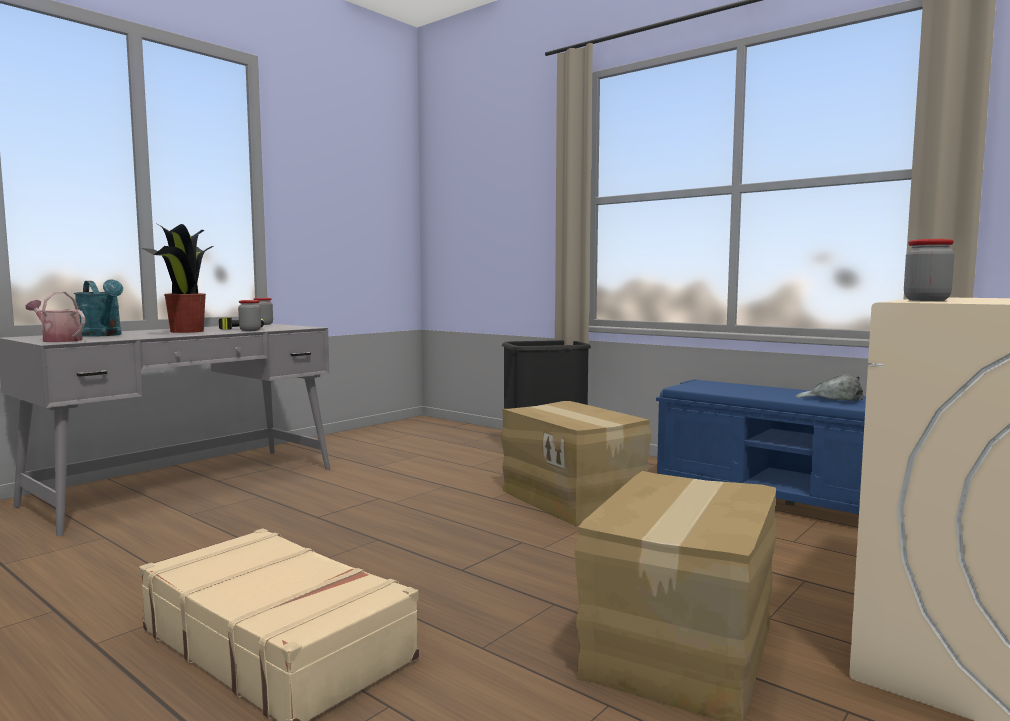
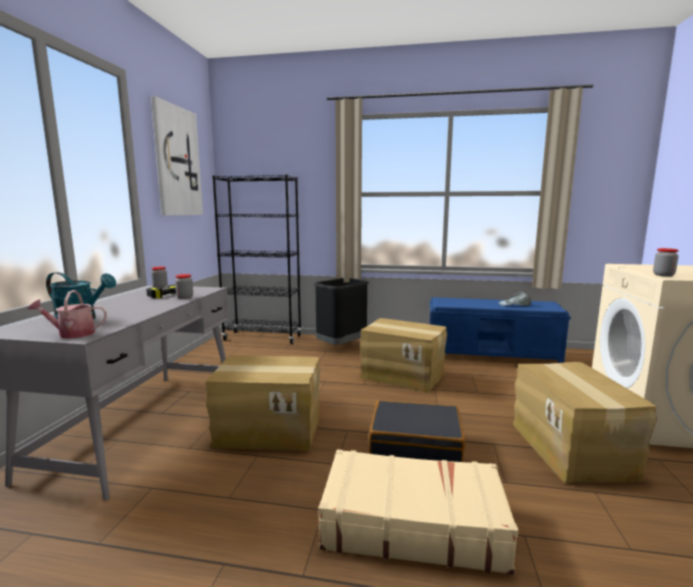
camera: 30 degrees left, 5 degrees up
(186, 331) = (138, 305): potted plant -> none
(292, 517) = (269, 429): none -> cardboard box
(340, 168) = (176, 161): none -> picture
(431, 576) = (415, 446): none -> black suitcase
(453, 429) = (263, 338): none -> black bookcase

